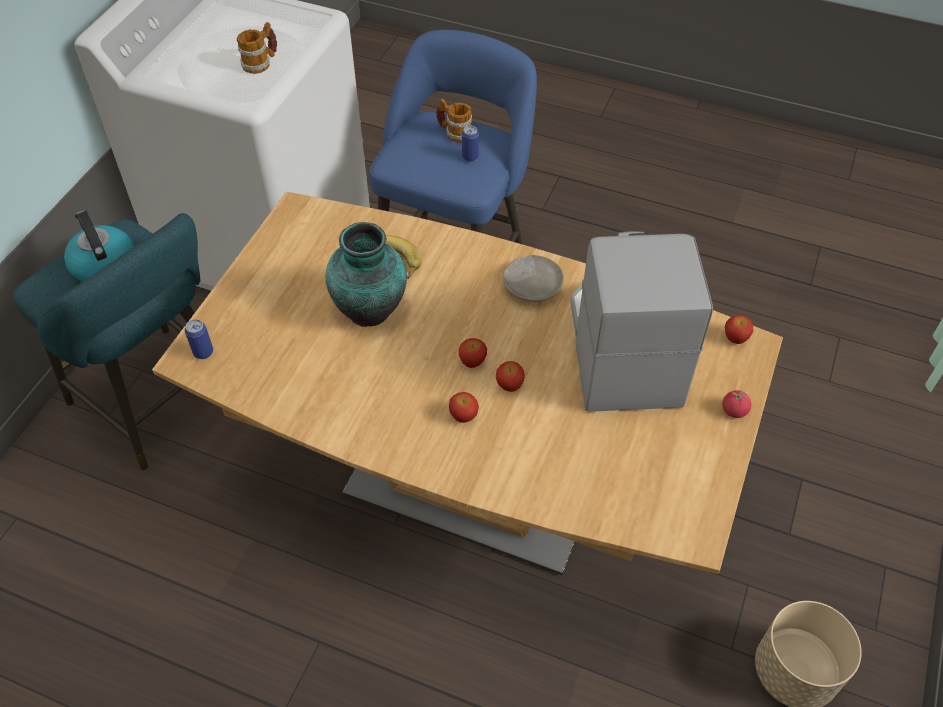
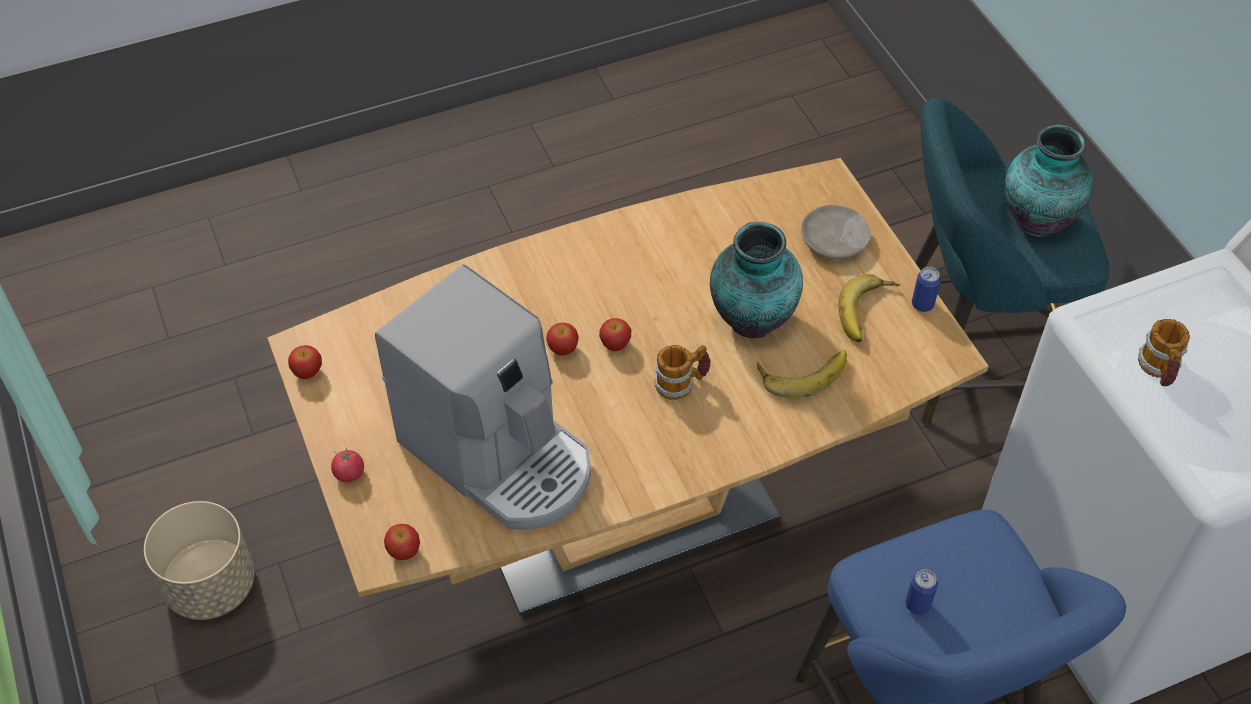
camera: 135 degrees right, 0 degrees up
(103, 264) = (1036, 219): kettle -> vase
(203, 352) = (824, 193): can -> can (922, 304)
(300, 262) = (868, 313): none -> banana
(454, 132) = (979, 625): mug -> mug (681, 383)
(463, 416) = (571, 298): apple -> apple (308, 371)
(533, 285) = (646, 454): beige plate -> beige plate (834, 241)

